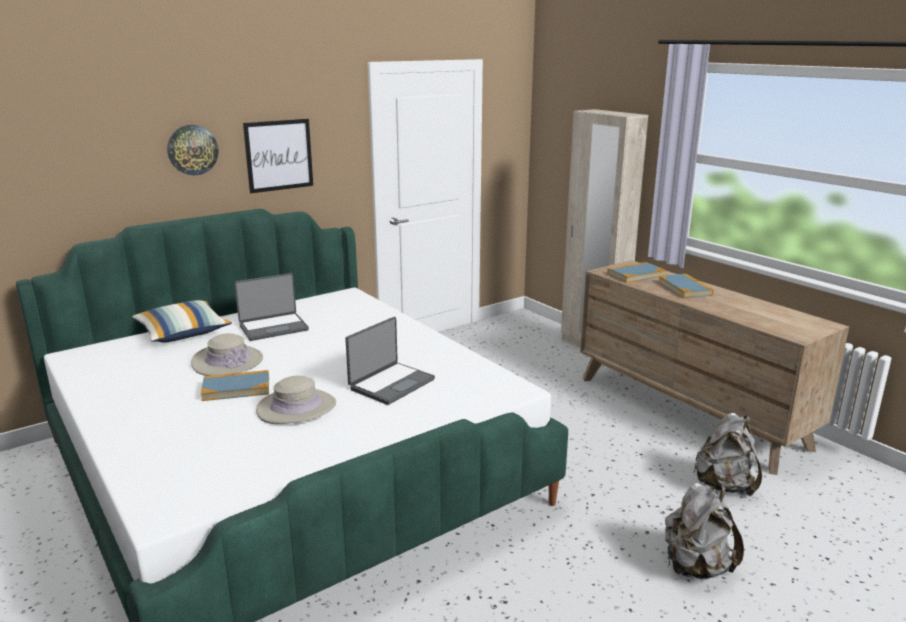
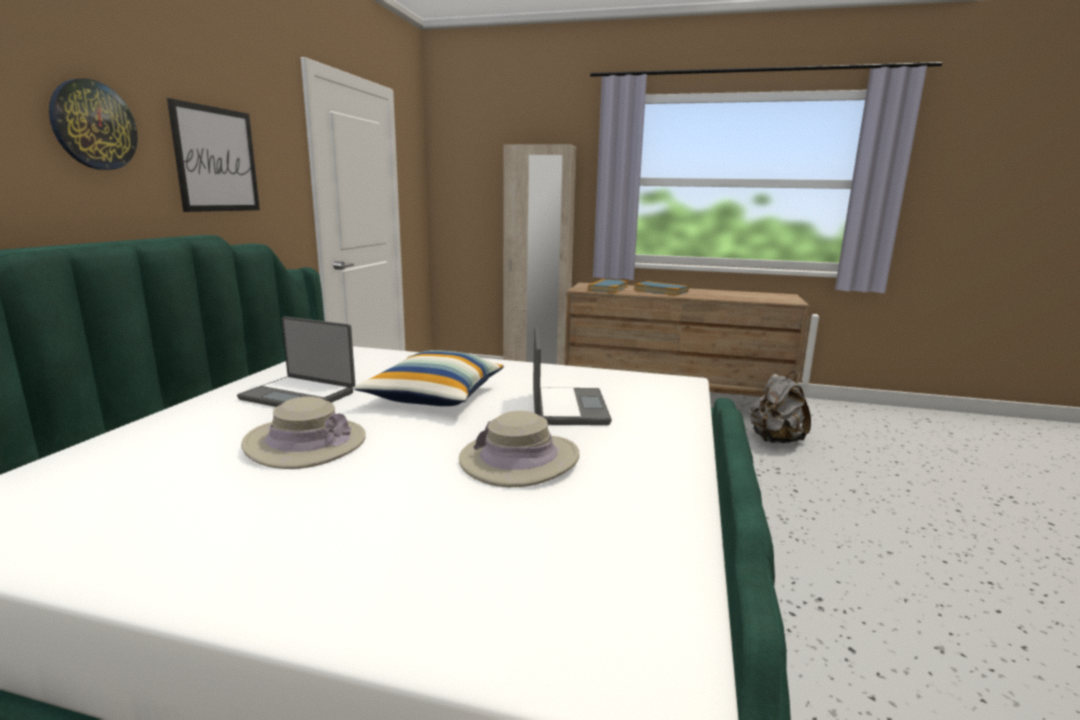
camera: 40 degrees left, 5 degrees down
(183, 333) = (150, 432): pillow -> pillow (434, 396)
(236, 388) = (388, 467): book -> none
(273, 327) = (300, 395): laptop -> laptop turned 90 degrees clockwise
(696, 567) = (860, 500): grey backpack -> none

